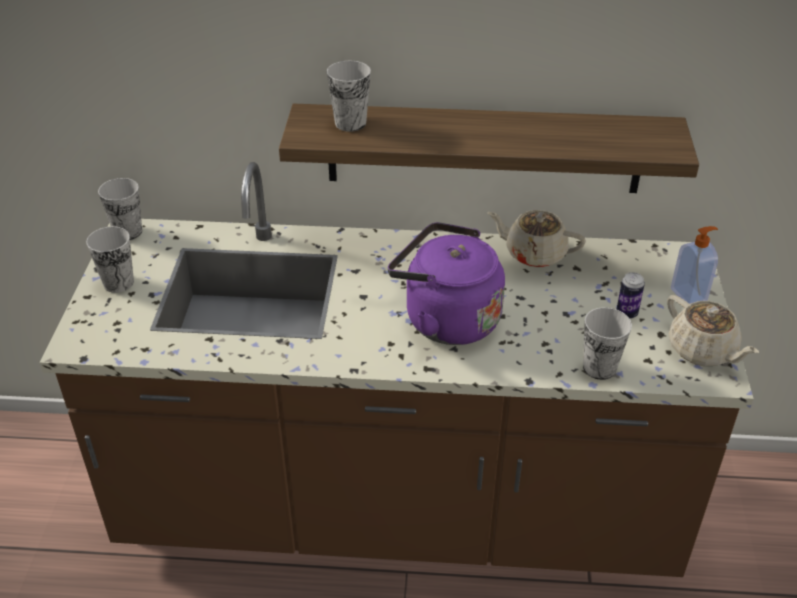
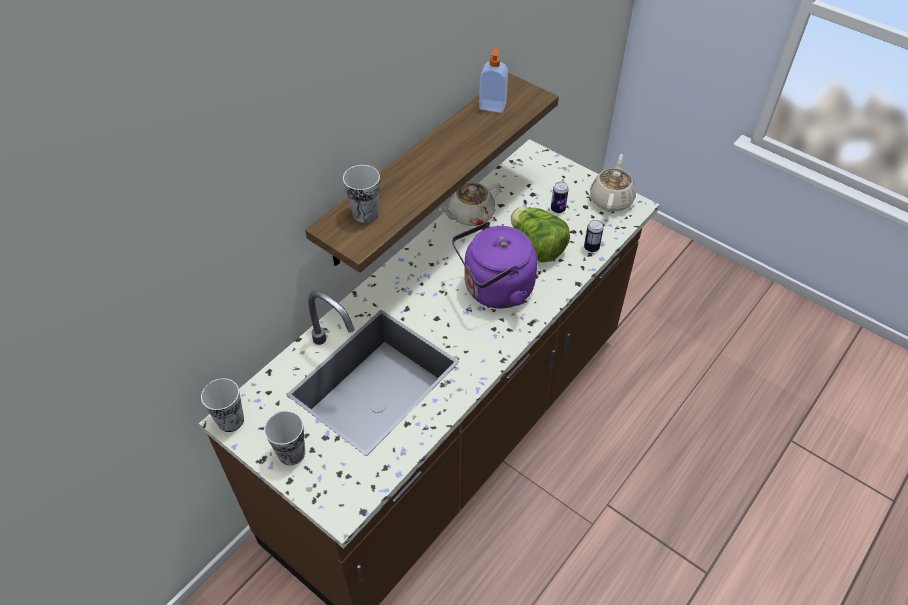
camera: 55 degrees left, 10 degrees up
(546, 323) = (537, 247): none -> lettuce
(599, 368) = (591, 248): cup -> can
(689, 295) = (564, 175): soap dispenser -> soap dispenser (493, 105)
(702, 351) = (611, 199): beige teapot -> beige teapot turned 75 degrees counterclockwise

